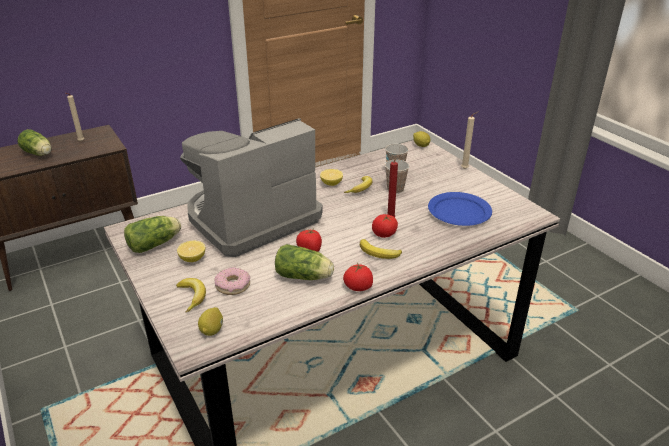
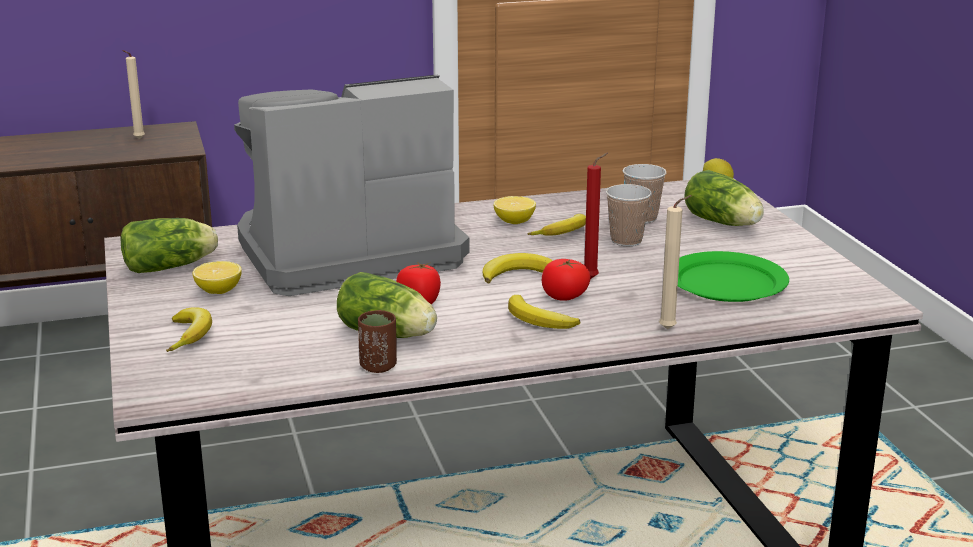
camera: 15 degrees right, 10 degrees down
(39, 154) = (65, 148): lettuce -> lettuce (724, 223)
(212, 330) = (196, 379): lemon -> none
(232, 286) = (262, 331): donut -> none
(310, 302) = (378, 366): none -> brown cup
(351, 221) = (516, 273): none -> banana
(358, 287) = (473, 358): tomato -> none
(459, 212) = (726, 283): blue plate -> green plate
(465, 169) = (781, 226): beige candle -> beige candle (670, 329)

